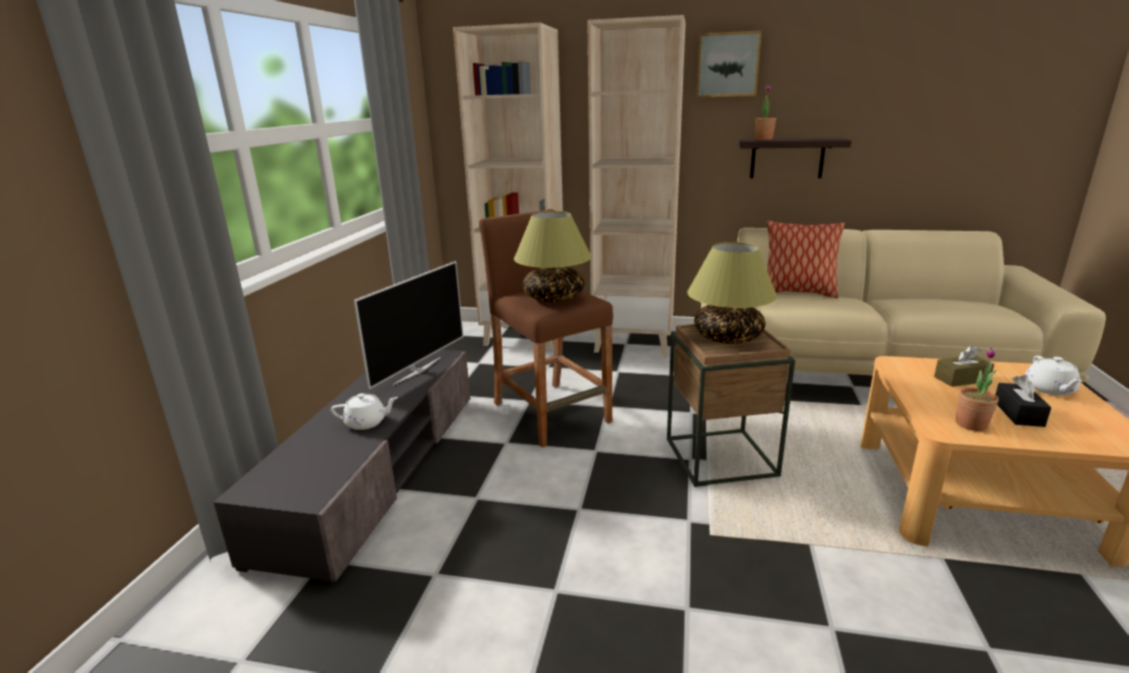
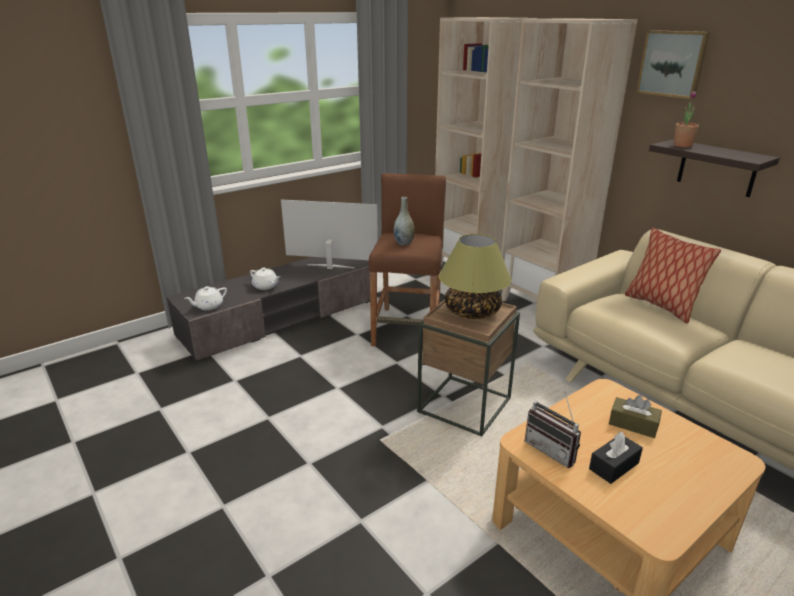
camera: 40 degrees right, 5 degrees up
(416, 370) = (330, 267): television -> television turned 150 degrees counterclockwise
(554, 297) = (404, 243): table lamp -> grey vase
(971, 424) = (553, 450): potted plant -> radio
(1050, 389) = (697, 470): white teapot -> white teapot (208, 306)

